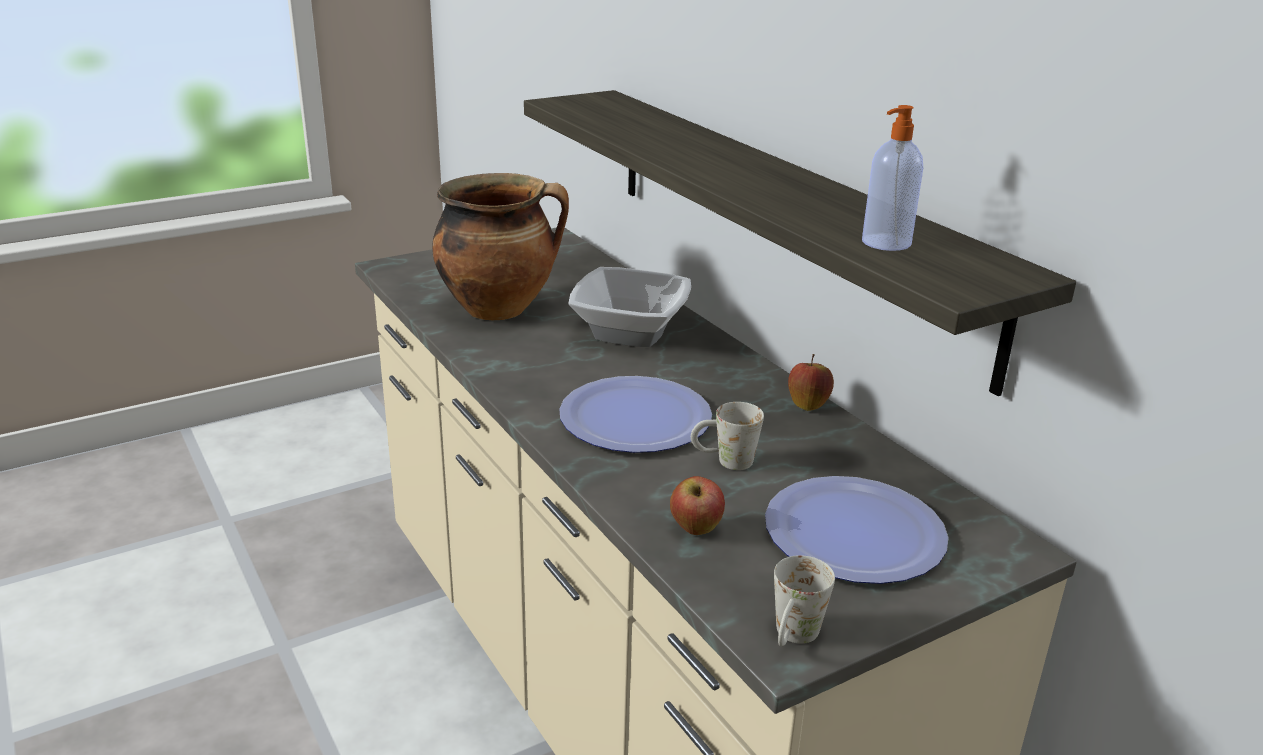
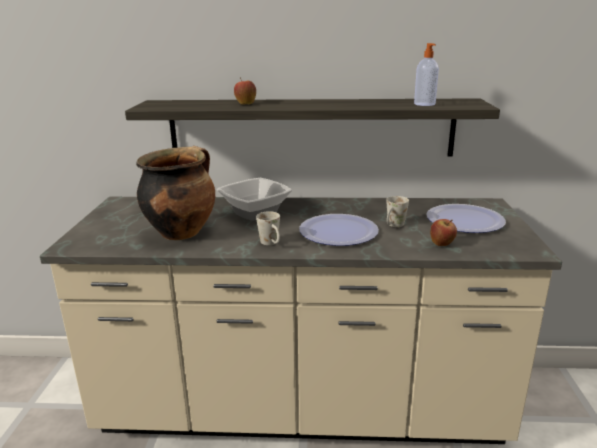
camera: 55 degrees left, 5 degrees down
(793, 638) = (528, 248): white mug -> white mug (271, 244)
(807, 404) = (364, 201): apple -> apple (245, 104)

